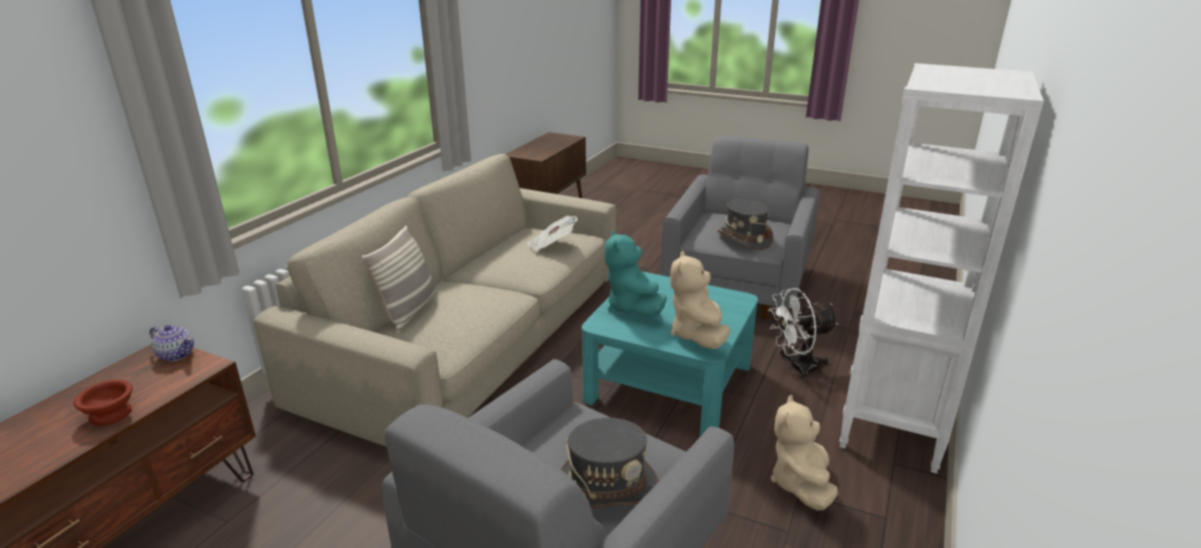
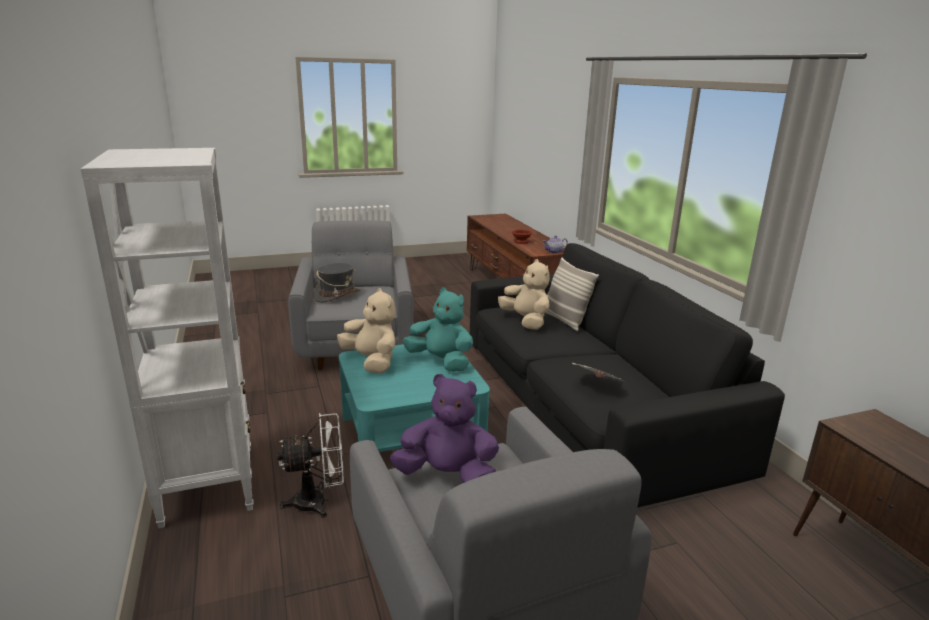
camera: 135 degrees right, 5 degrees down
(475, 335) = (586, 401): beige sofa -> black sofa
(744, 239) = (447, 476): grey hat -> purple plush toy
(796, 367) = (319, 501): white fan -> white fan turned 45 degrees clockwise
(801, 484) = (268, 416): beige plush toy -> beige plush toy (526, 321)

